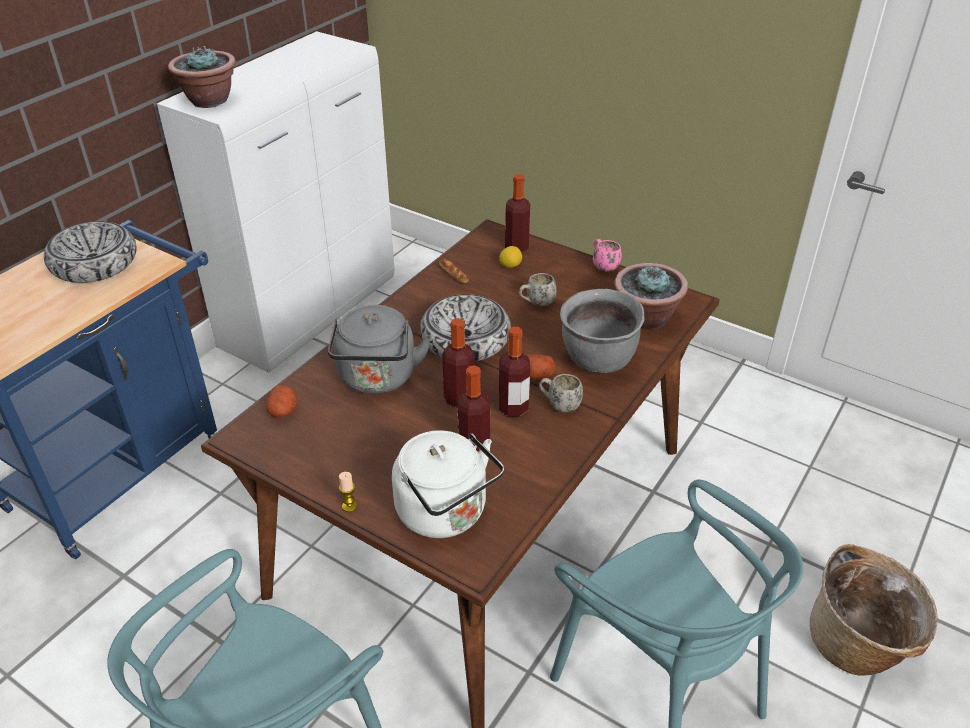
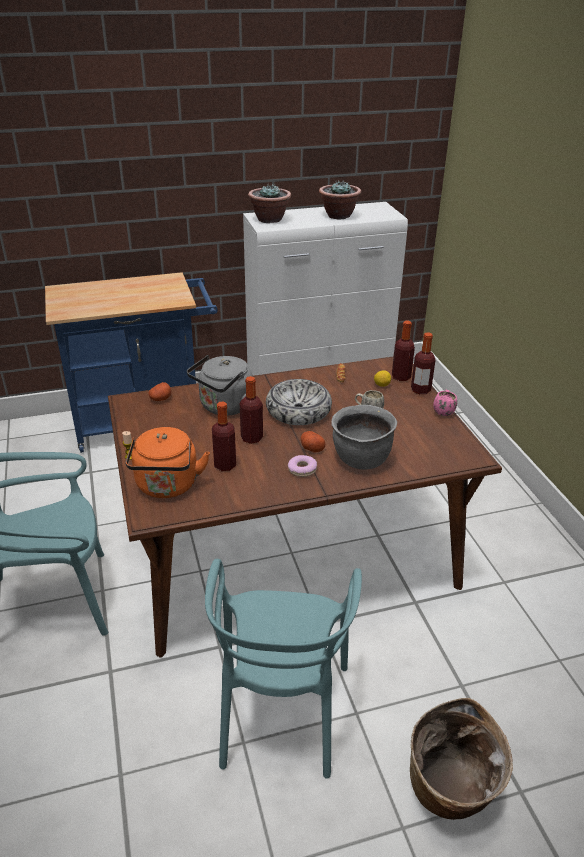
camera: 40 degrees right, 5 degrees down
(95, 263) = (155, 290): bowl -> none
(446, 514) = (167, 486): white kettle -> orange kettle
(513, 408) = (274, 457): bottle -> bottle (420, 390)
(559, 405) = (302, 470): white mug -> donut
(645, 318) = (427, 453): potted plant -> potted plant (338, 215)

